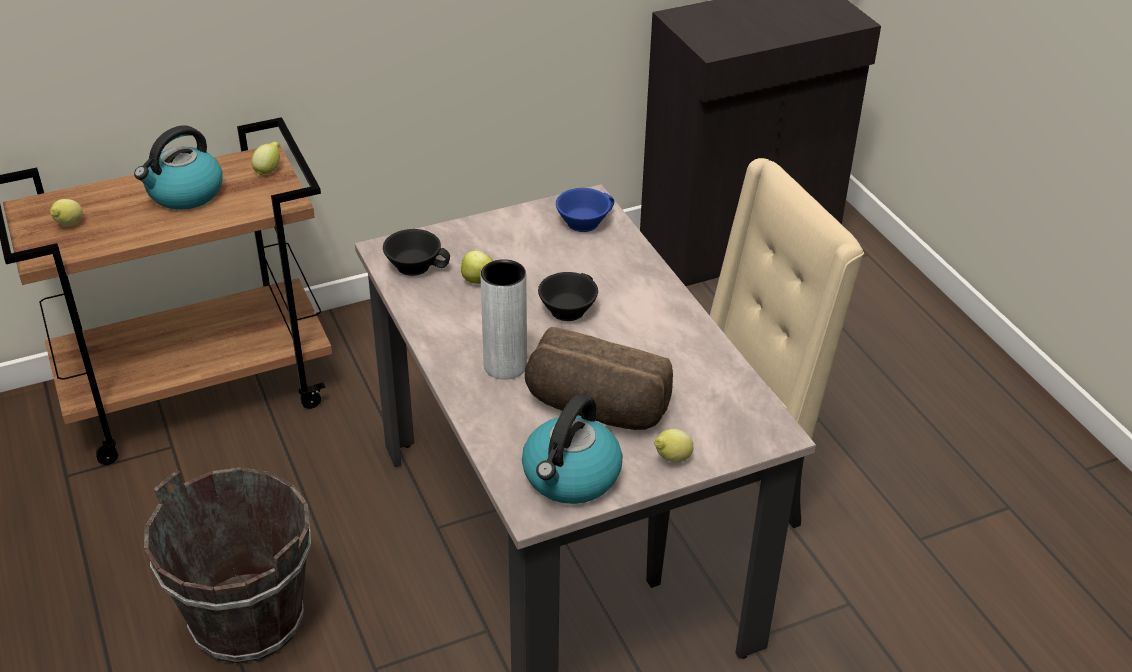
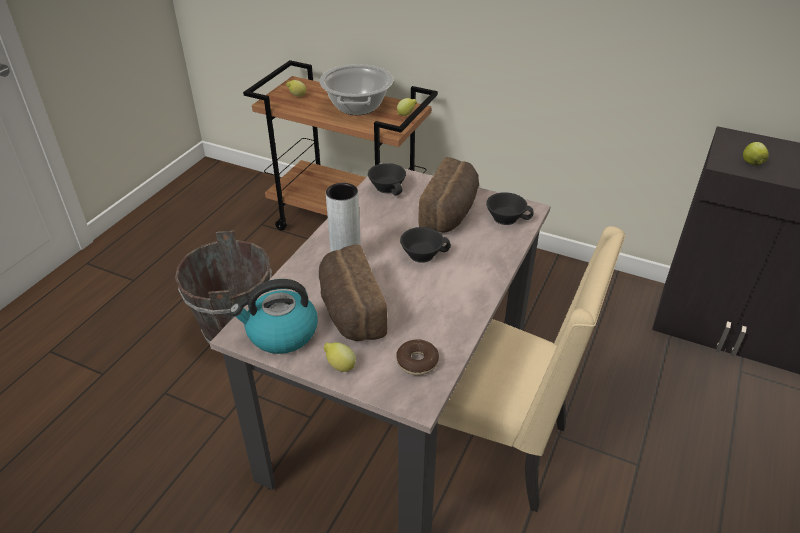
camera: 50 degrees right, 0 degrees up
(184, 194) = (357, 106): kettle -> cooking pot
(477, 280) = (403, 212): apple -> apple (751, 163)
(525, 250) = (451, 212): none -> bread
(583, 221) = (506, 217): blue cup -> black cup
(724, 404) = (417, 362): none -> donut

